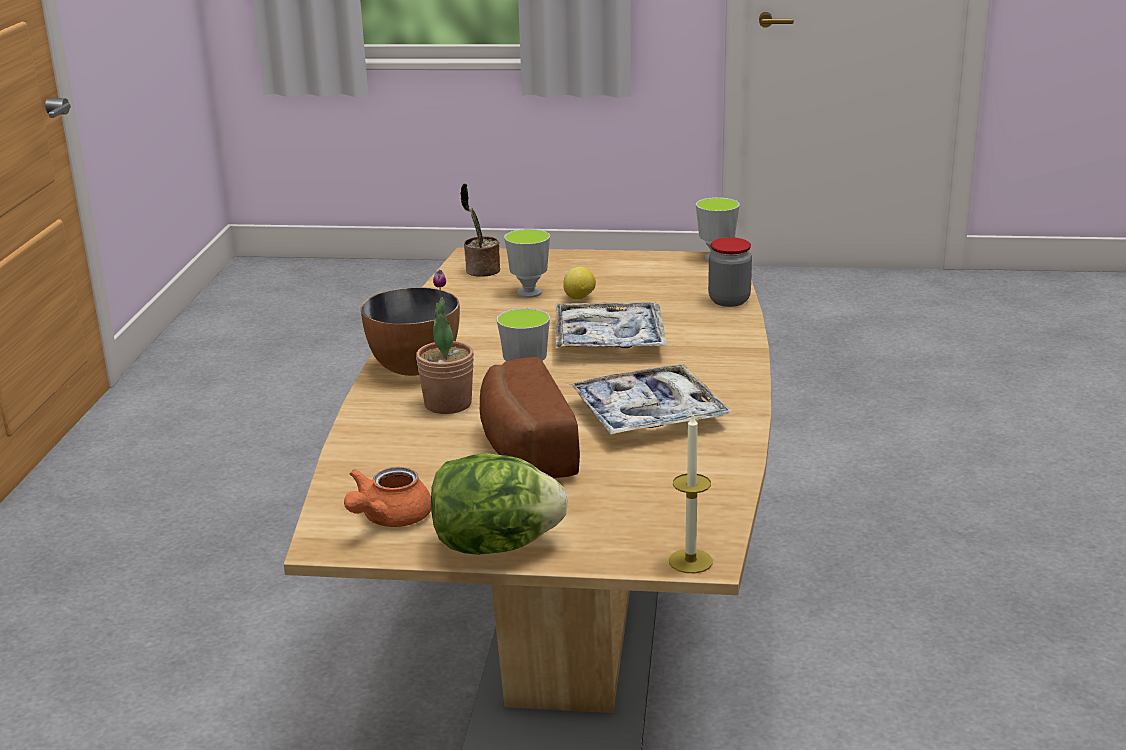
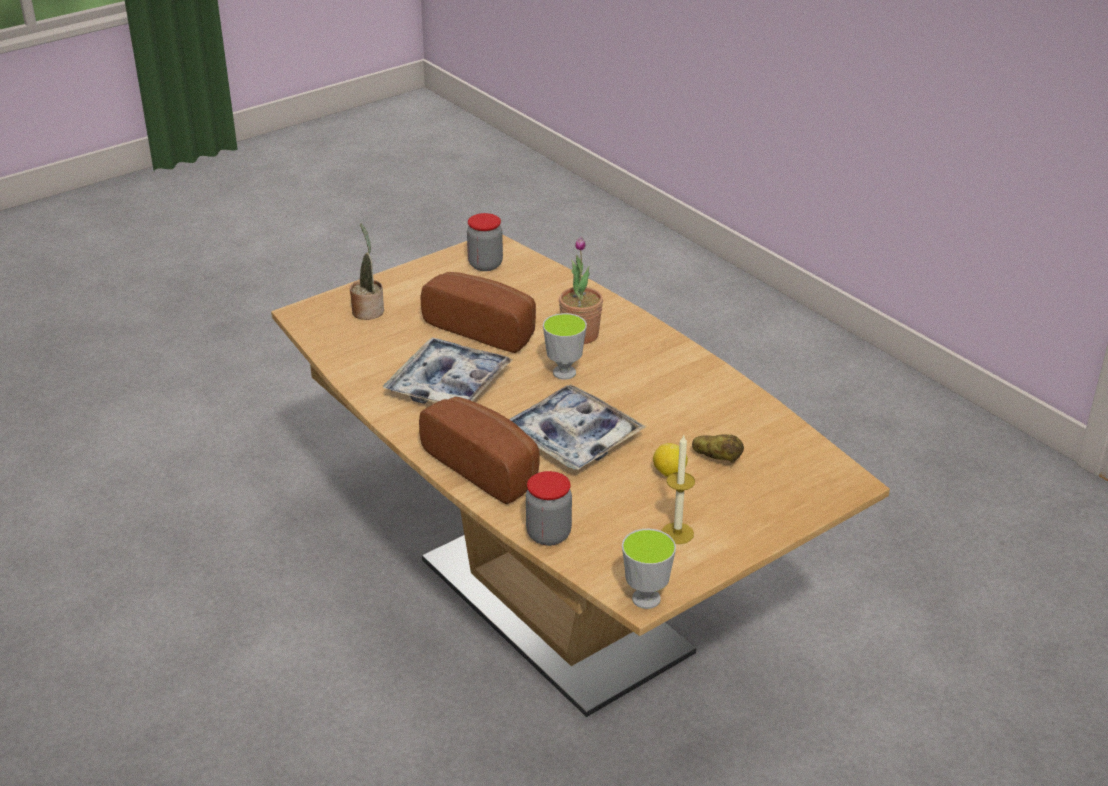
camera: 135 degrees right, 10 degrees up
(388, 519) = (485, 264): orange teapot -> jar
(414, 368) = (652, 349): bowl -> none
(481, 271) = (804, 465): potted plant -> potted plant (368, 310)
(495, 546) = (412, 276): lettuce -> none
(529, 293) = (717, 458): cup -> potato
(690, 561) = (306, 310): candle -> candle (677, 533)
(711, 348) = (486, 466): none -> bread

